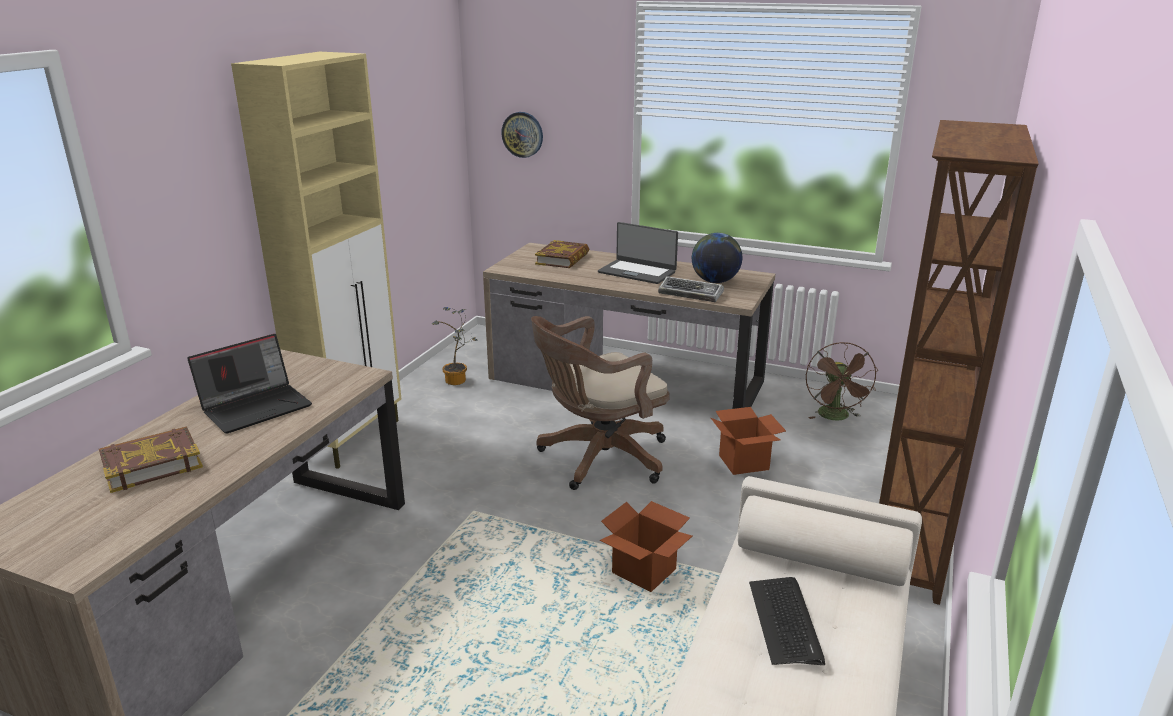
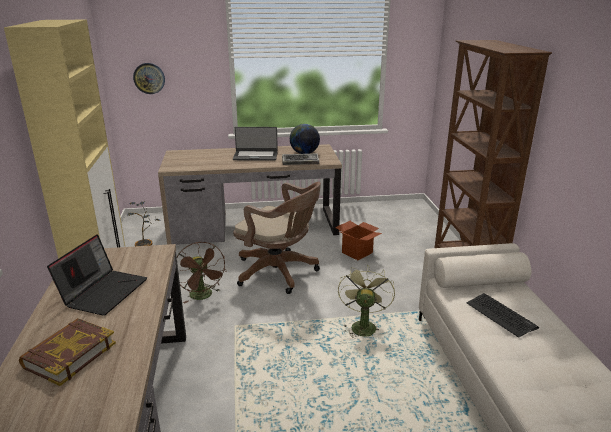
camera: 30 degrees left, 0 degrees up
(562, 259) = (201, 156): book -> none
(598, 459) = (279, 273): brown office chair -> brown office chair turned 90 degrees counterclockwise
(643, 572) = (362, 325): cardboard box -> green fan
(836, 417) = (378, 218): brown fan -> brown fan (203, 296)

